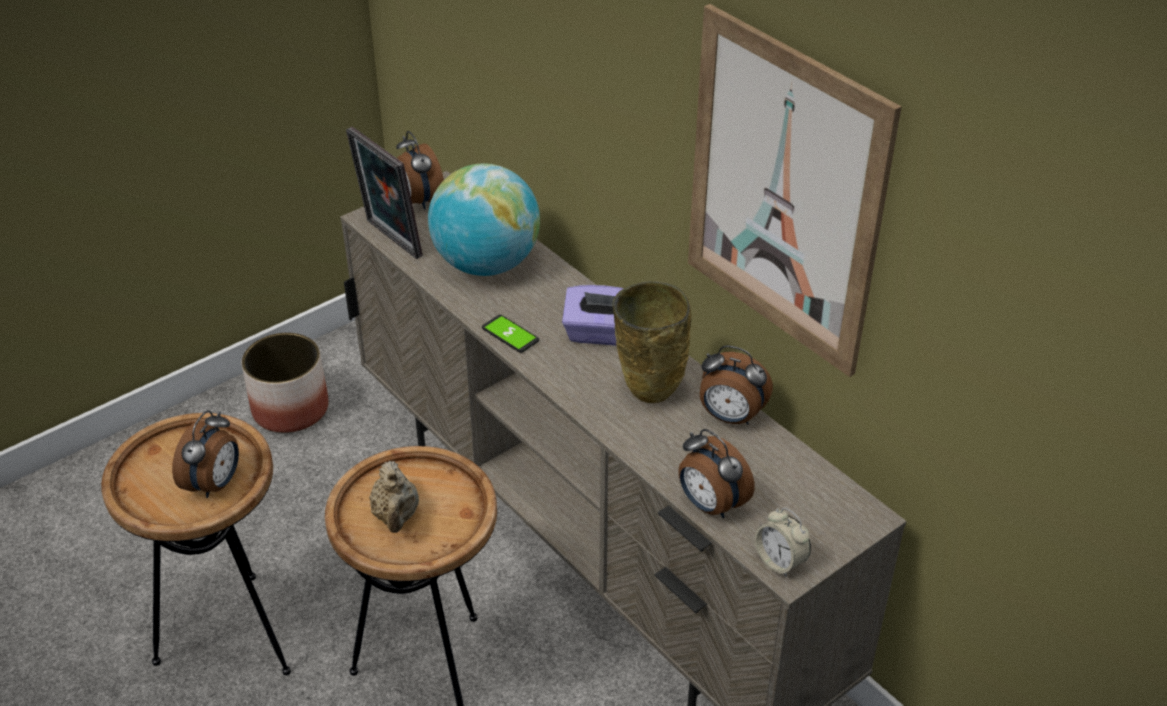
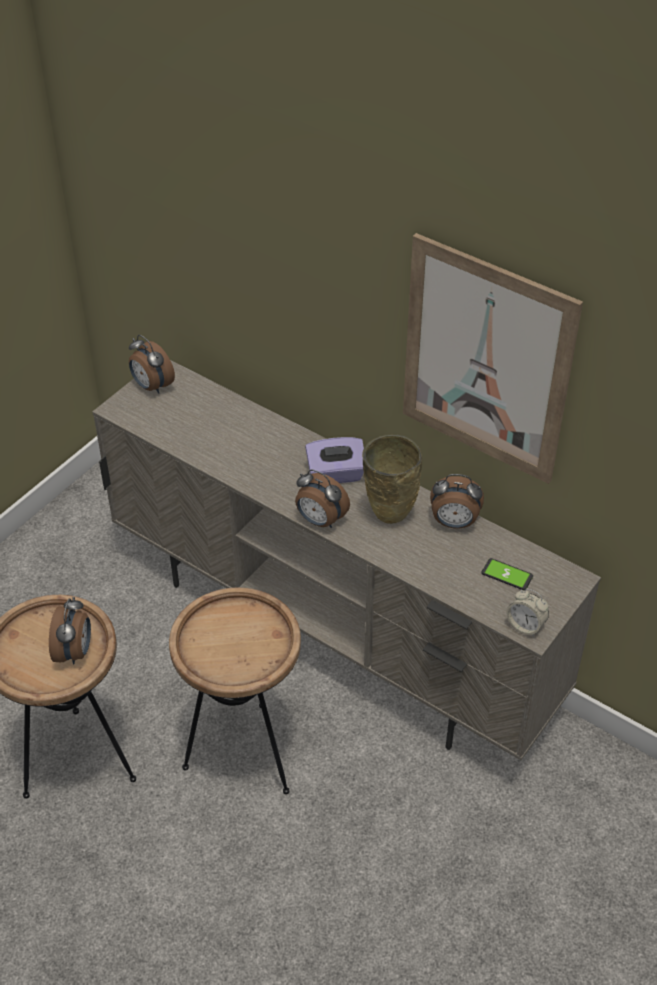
camera: 15 degrees left, 5 degrees up
(291, 408) = (53, 566): planter -> none
(390, 240) = (141, 425): picture frame -> none
(396, 516) = (225, 648): beige teapot -> none
(486, 264) = (226, 432): globe -> none
(510, 334) = (268, 488): phone -> phone (507, 575)
(710, 505) = (463, 594): alarm clock -> alarm clock (320, 520)

